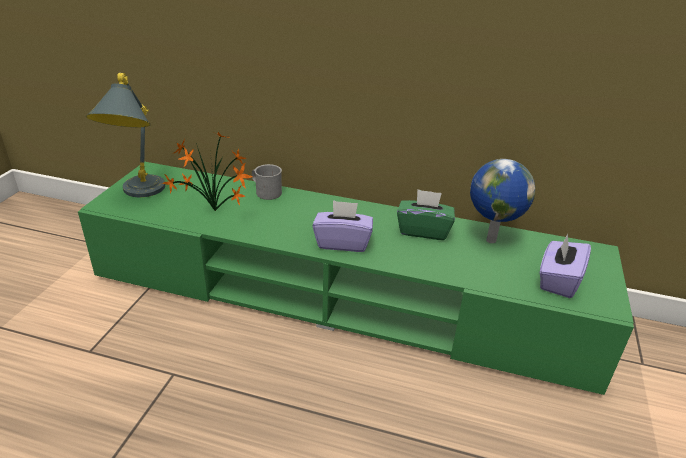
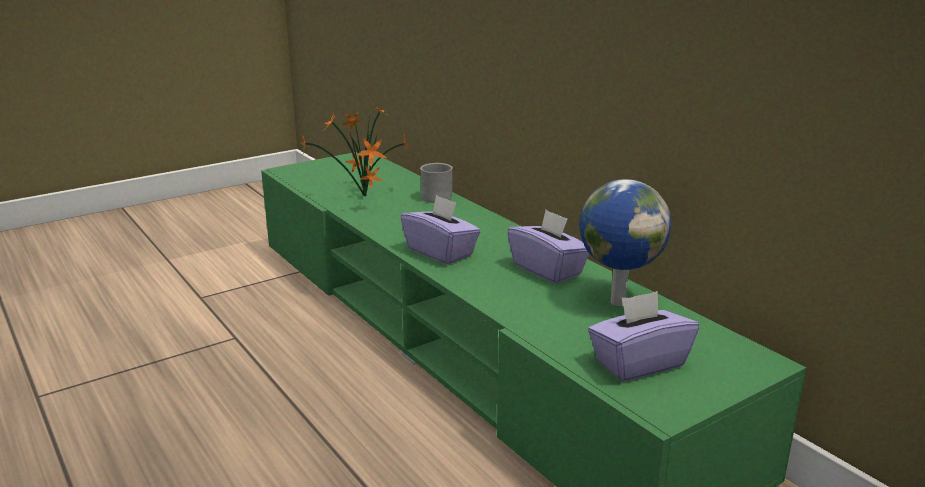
camera: 40 degrees right, 10 degrees down
(138, 195) = (322, 170): grey table lamp -> none
(423, 230) = (548, 269): green tissue box -> purple tissue box

